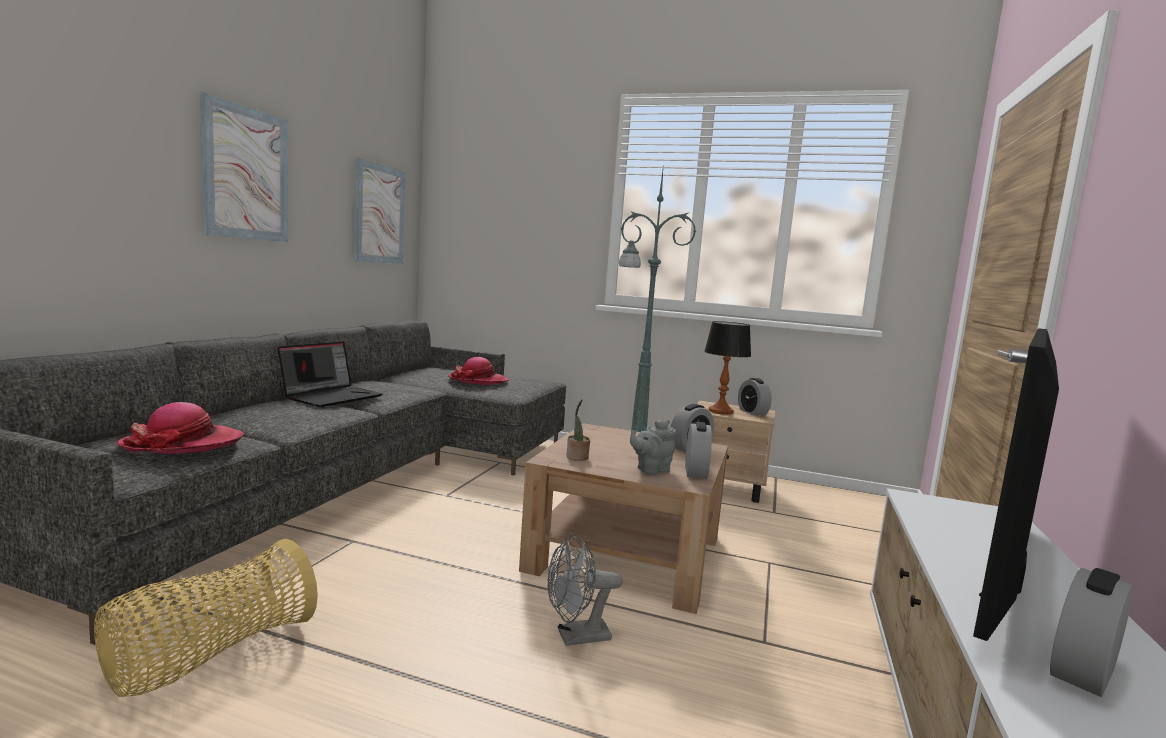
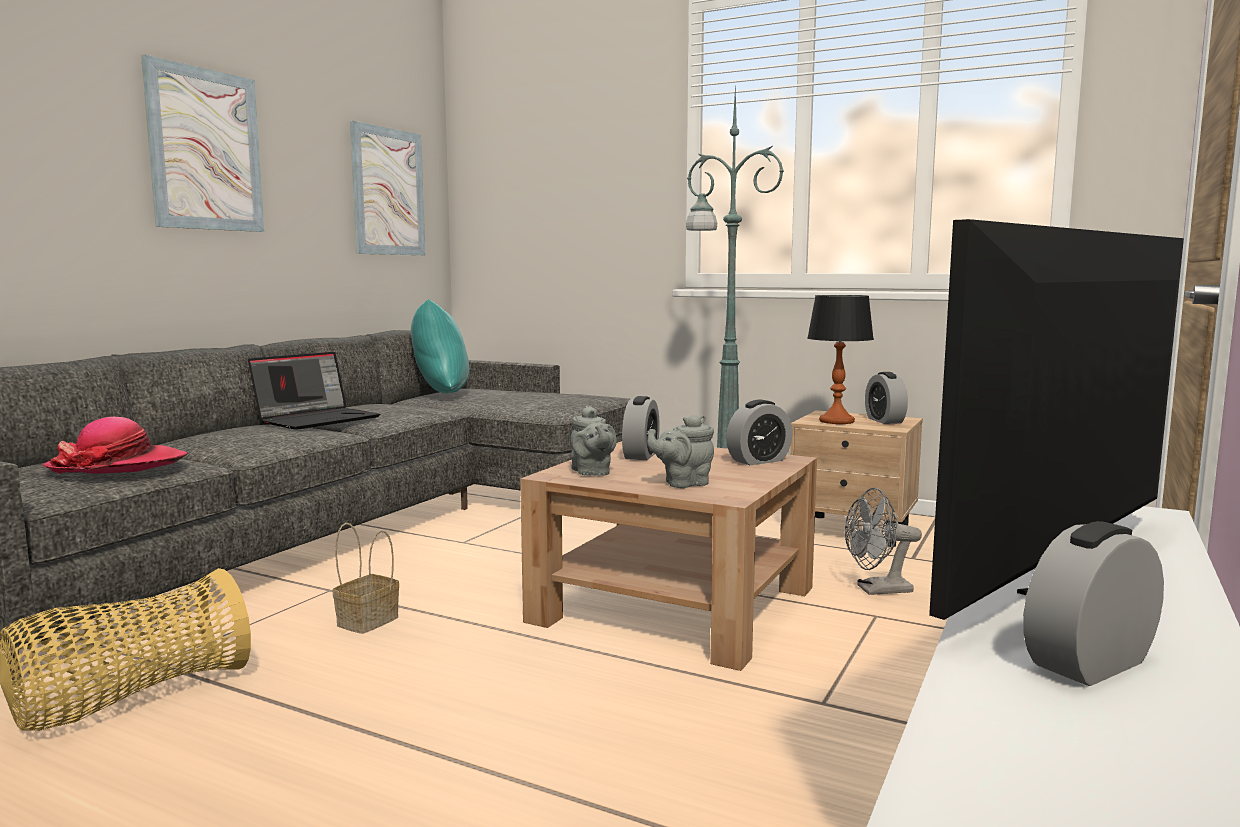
camera: 10 degrees right, 0 degrees up
(394, 571) = (368, 620): none -> basket
(415, 374) = (439, 395): none -> turquoise pillow
(478, 381) = (517, 399): hat -> none
(576, 637) = (567, 692): grey fan -> grey fan (877, 590)
(577, 457) = (592, 472): potted plant -> grey teapot
(695, 472) = (745, 485): alarm clock -> alarm clock (641, 455)

